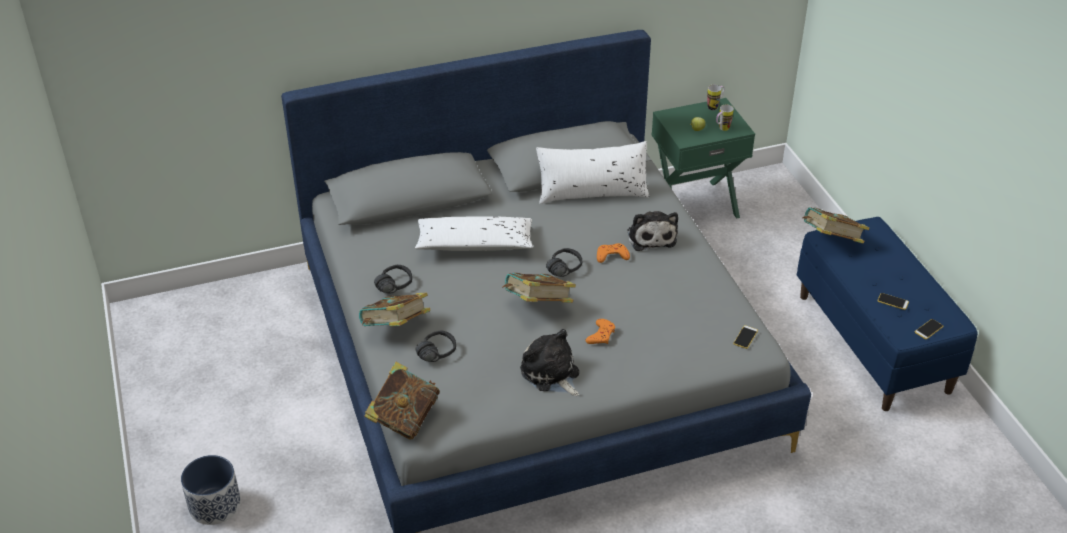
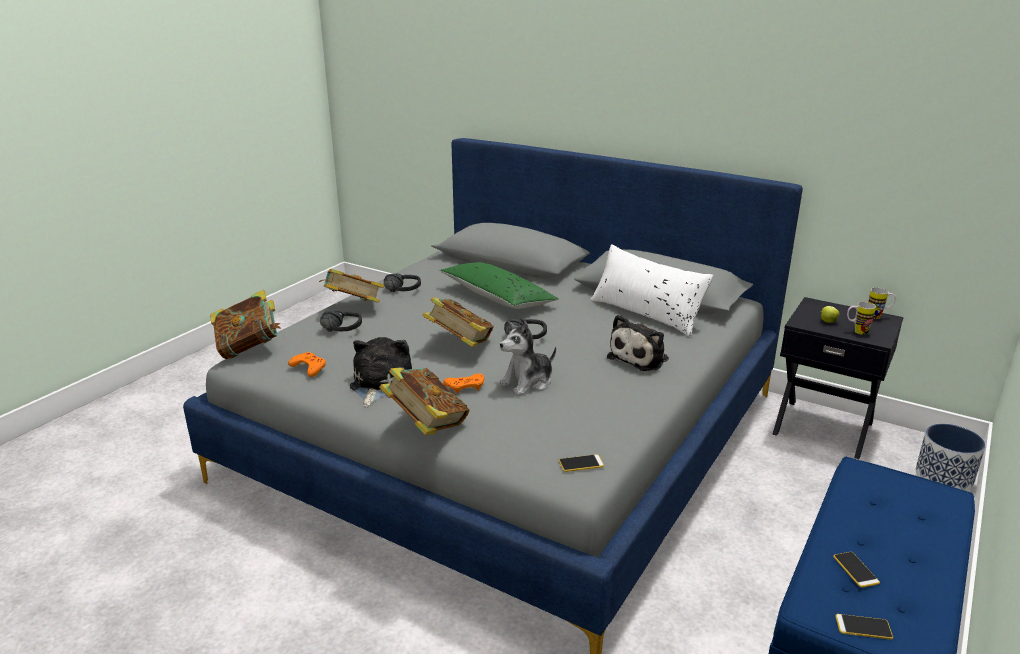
camera: 50 degrees right, 15 degrees down
(215, 505) = (197, 386): planter -> planter (944, 477)
(475, 244) = (497, 297): white pillow -> green pillow
(612, 255) = (580, 350): orange game controller -> orange game controller (309, 367)
(627, 304) = (528, 382): none -> plush toy
(694, 204) = (823, 427): green nightstand -> black nightstand
(831, 241) = (863, 477): book -> book (426, 425)

